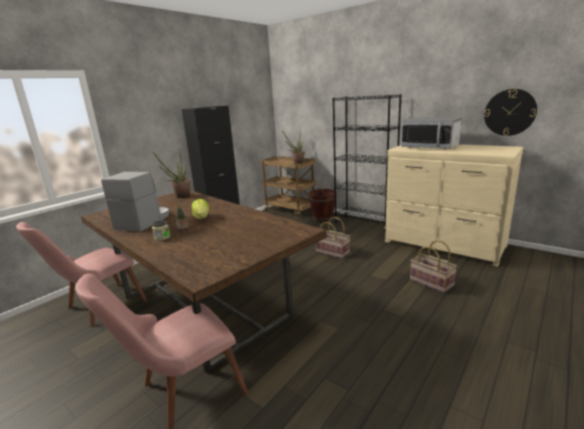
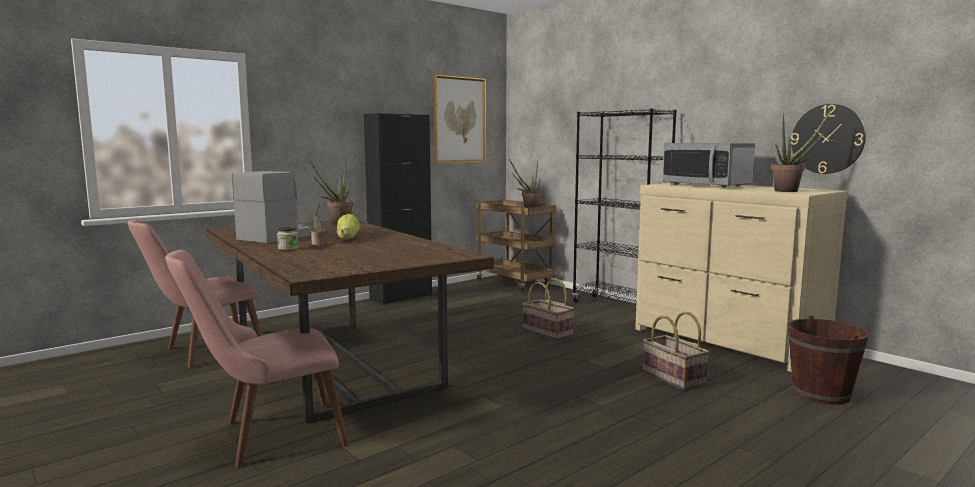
camera: 10 degrees right, 10 degrees down
(244, 105) = (459, 120): none -> picture
(322, 217) = (558, 295): brown bucket -> brown bucket (821, 393)
(493, 151) = (791, 191): none -> potted plant

